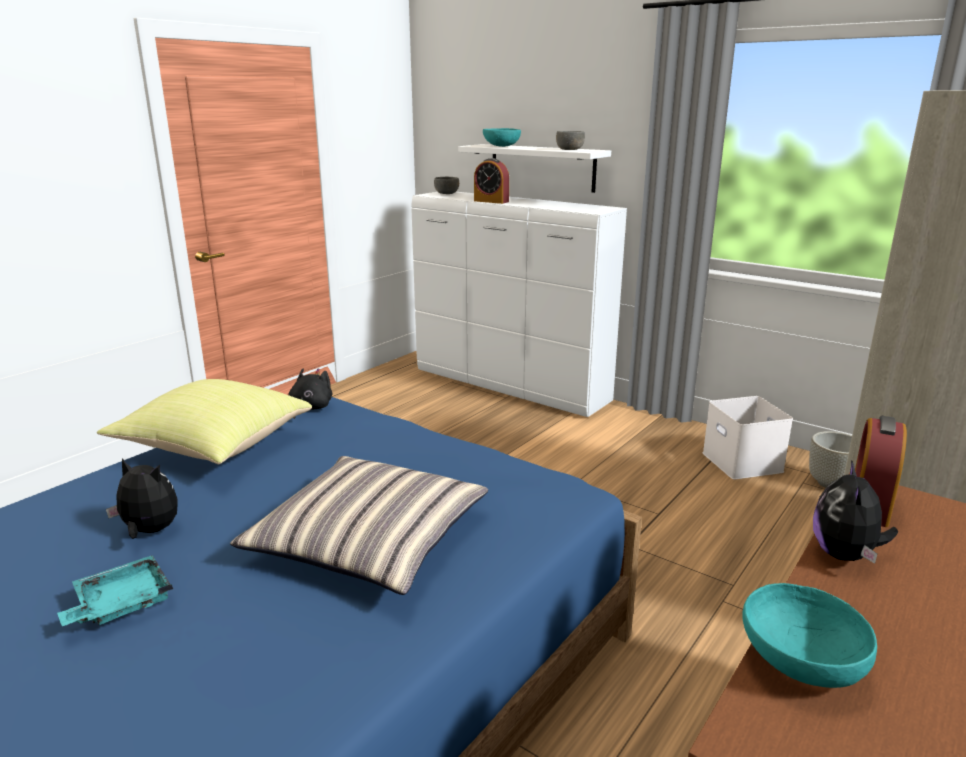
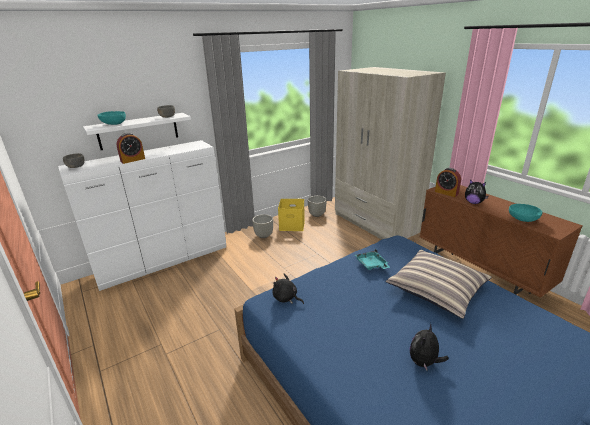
camera: 70 degrees left, 5 degrees up
(120, 604) = (490, 367): turquoise tray -> turquoise tray (371, 265)
(211, 447) = (325, 340): yellow pillow -> none
(665, 442) = (263, 235): none -> grey planter
(744, 463) = (292, 225): white storage box -> yellow storage box

